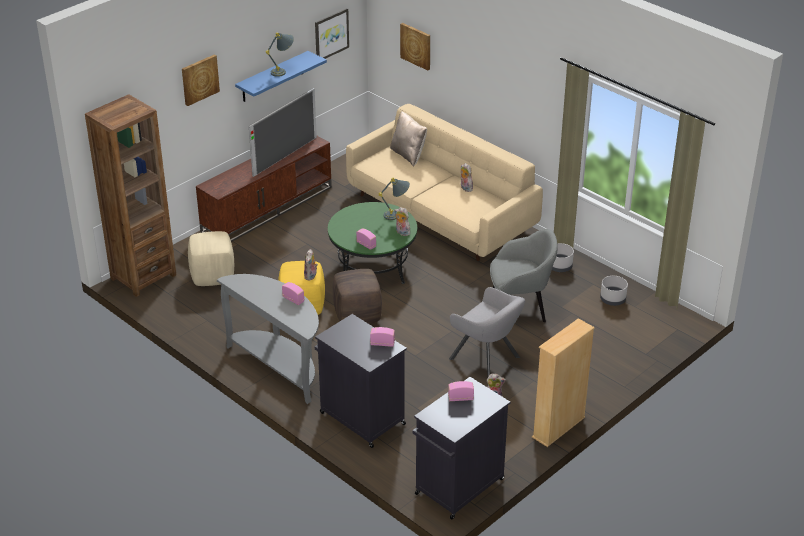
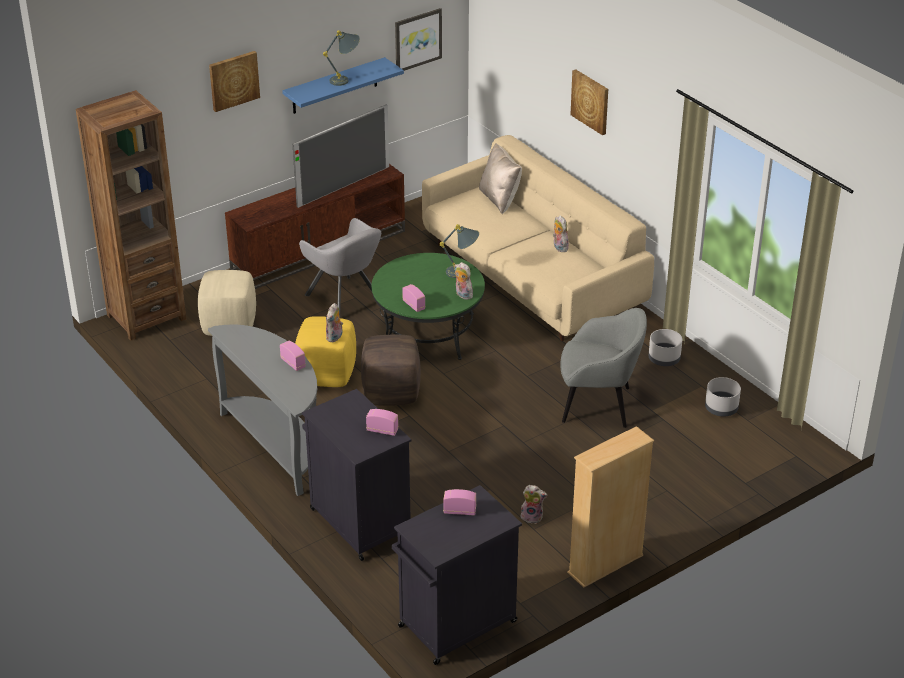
camera: 10 degrees right, 0 degrees up
(416, 46) = (520, 62): picture -> picture (590, 101)
(487, 359) = (538, 466): grey armchair -> grey armchair (346, 300)

